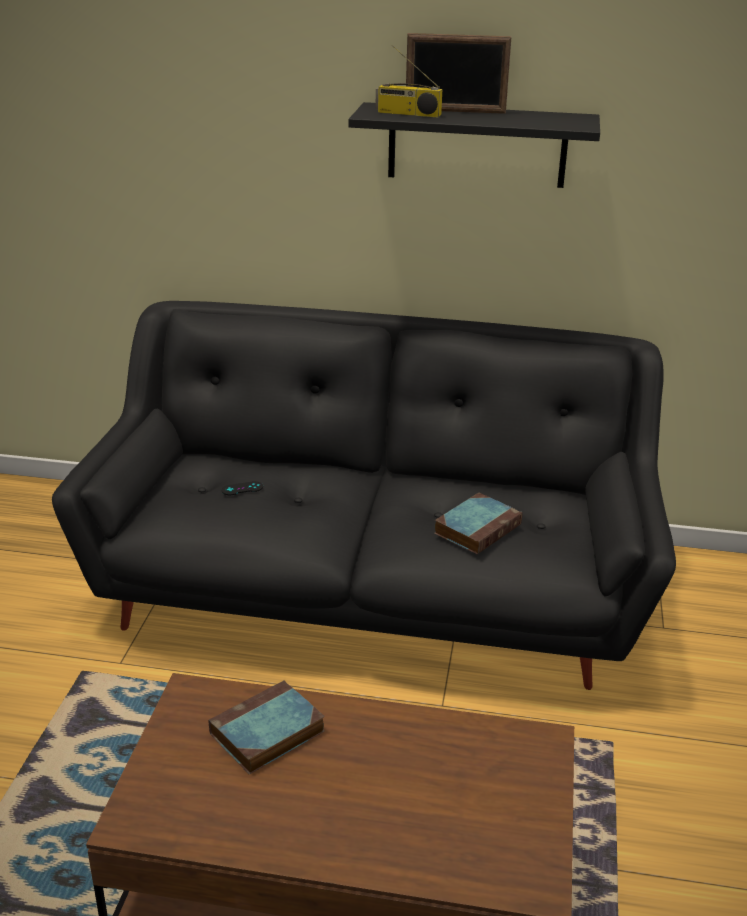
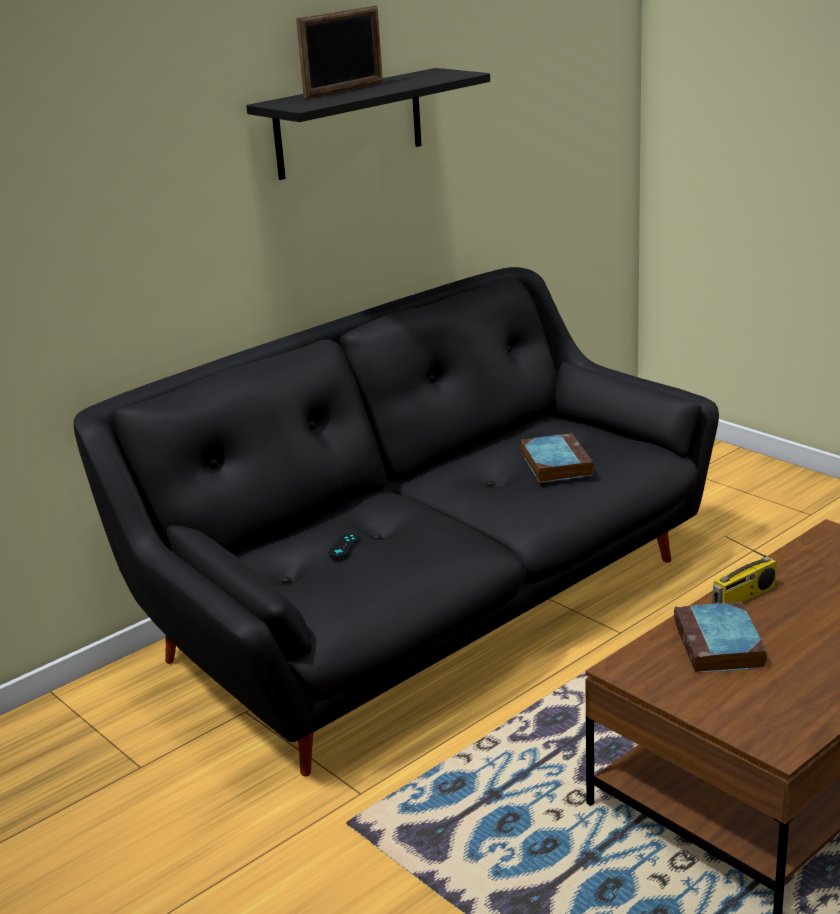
camera: 50 degrees left, 5 degrees down
(407, 113) = (323, 99): radio -> radio (743, 597)

